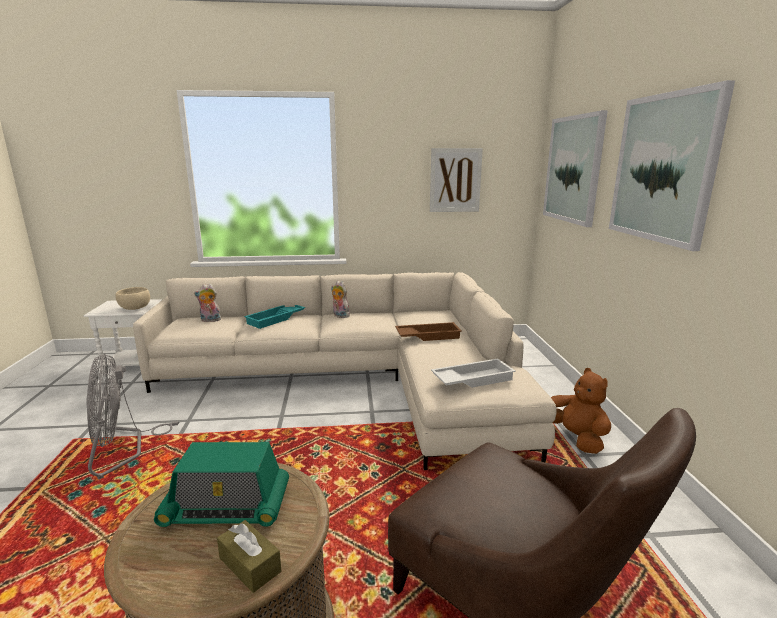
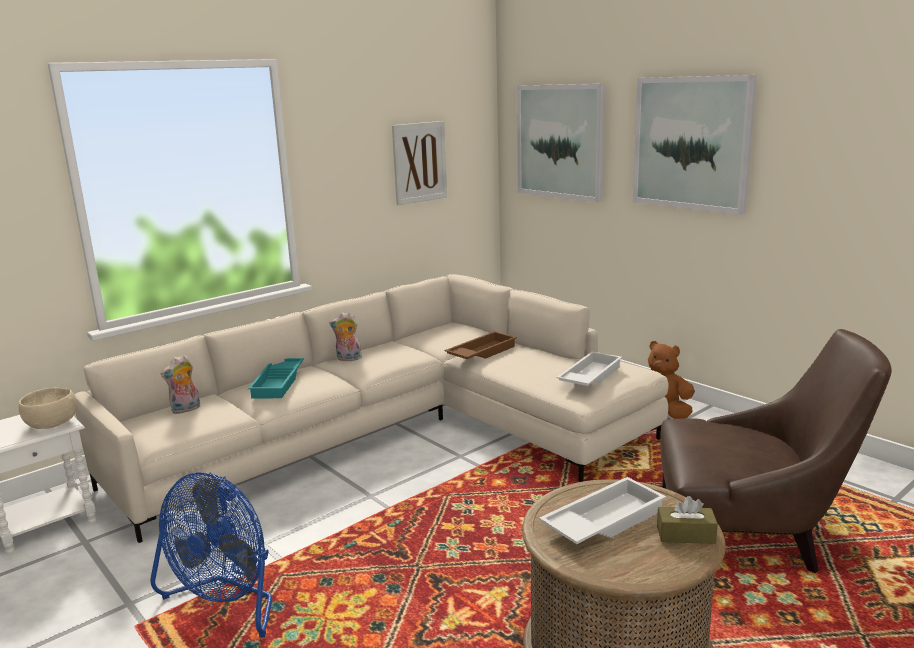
camera: 35 degrees left, 0 degrees up
(125, 445) = (228, 598): grey fan -> blue fan
(227, 507) = (602, 520): radio -> white tray

